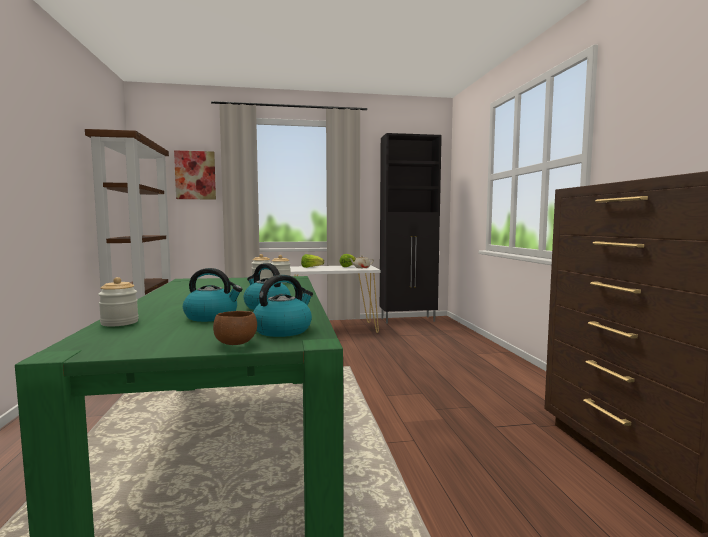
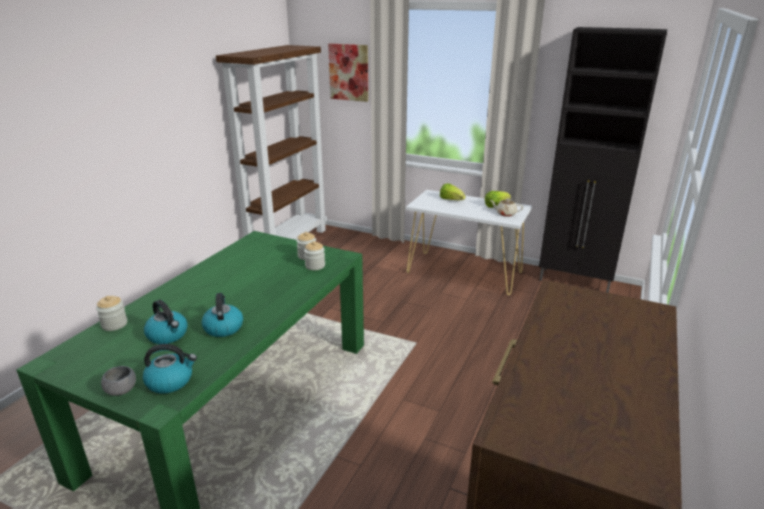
camera: 35 degrees right, 20 degrees up
(236, 343) = (121, 390): brown bowl -> grey bowl

